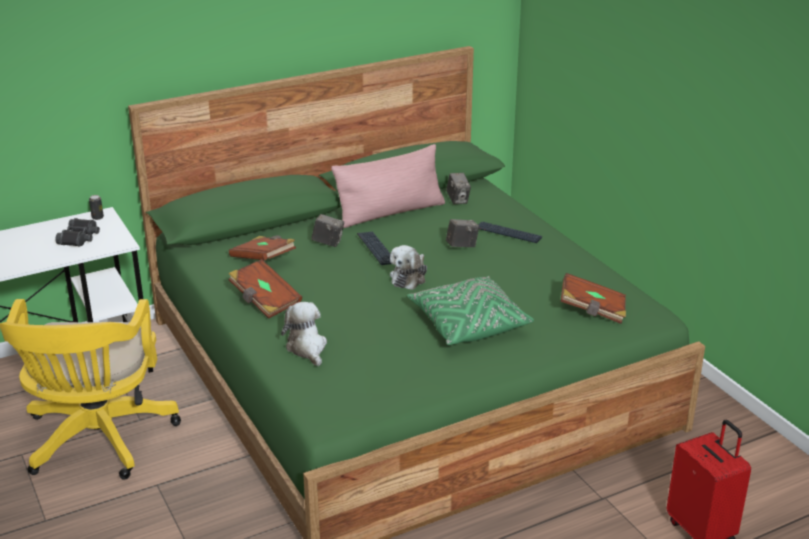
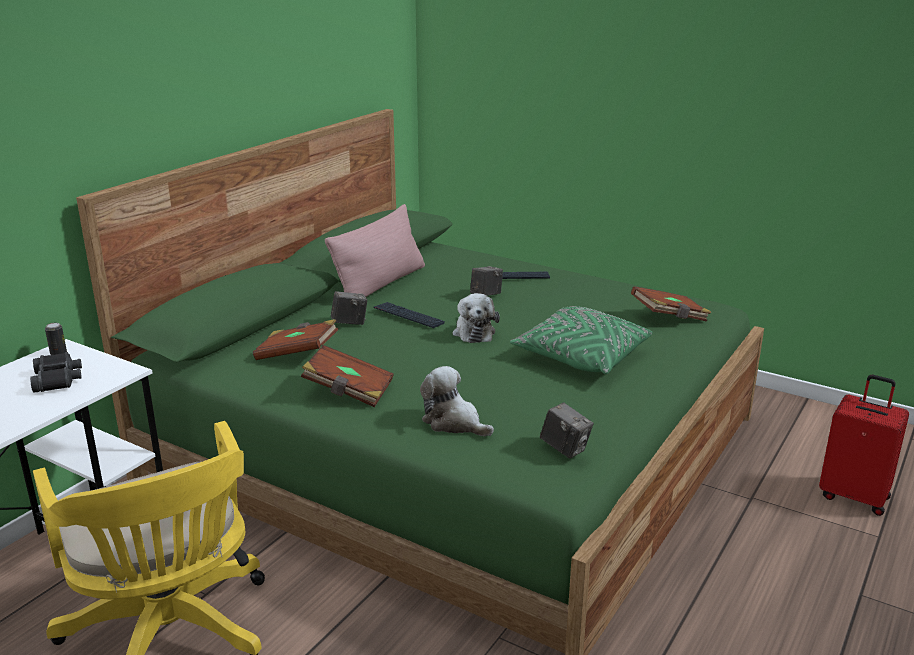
camera: 30 degrees left, 5 degrees down
(458, 200) = (432, 261): camera -> camera (565, 449)

